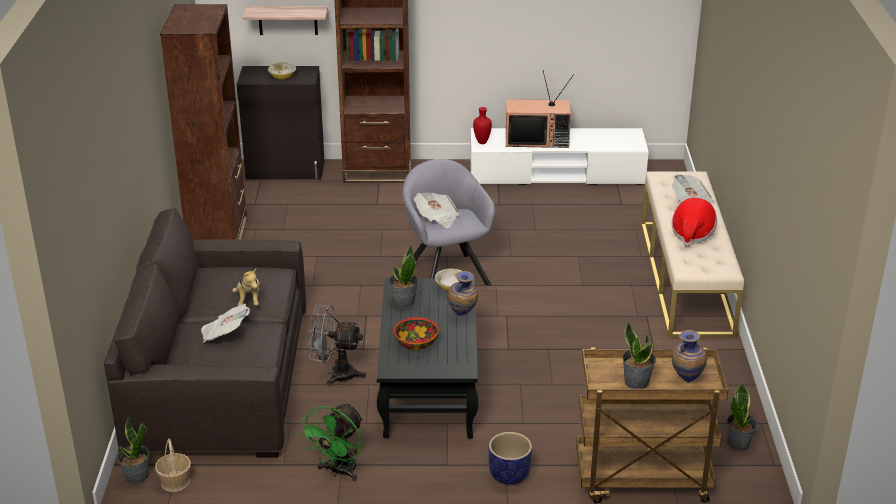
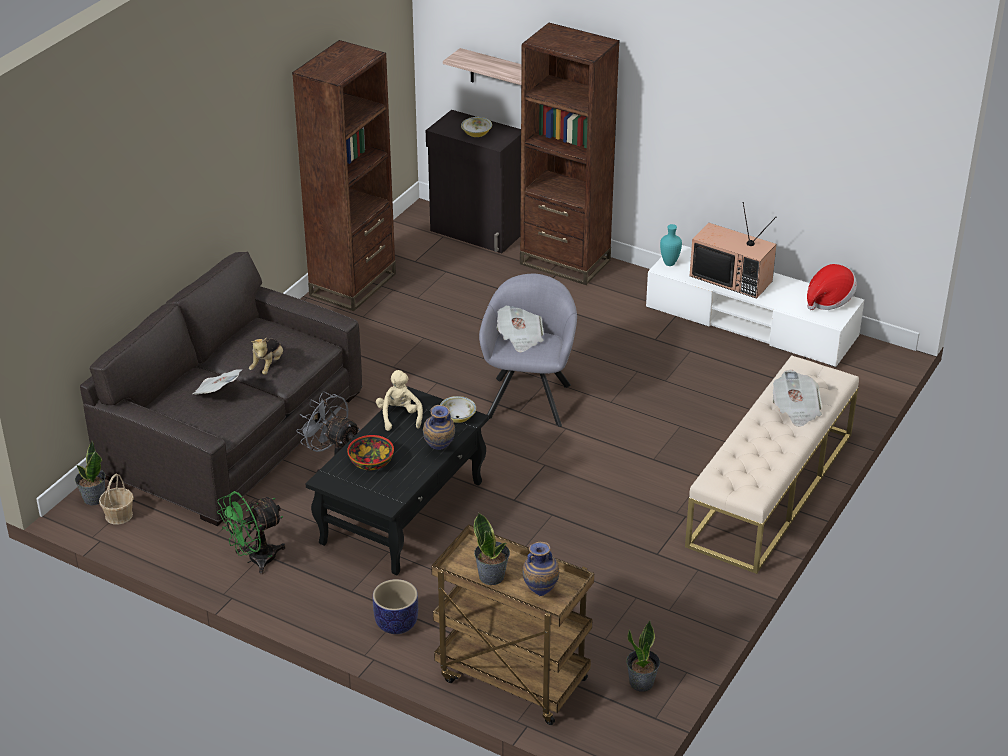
camera: 30 degrees right, 5 degrees up
(403, 302) = (399, 416): potted plant -> beige plush toy
(481, 142) = (669, 263): red vase -> turquoise vase
(692, 234) = (759, 443): hat -> hat (829, 300)

